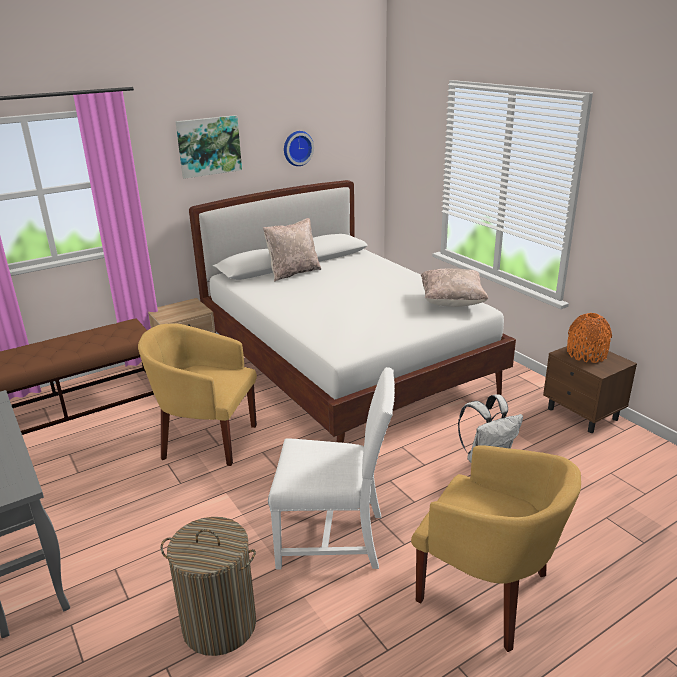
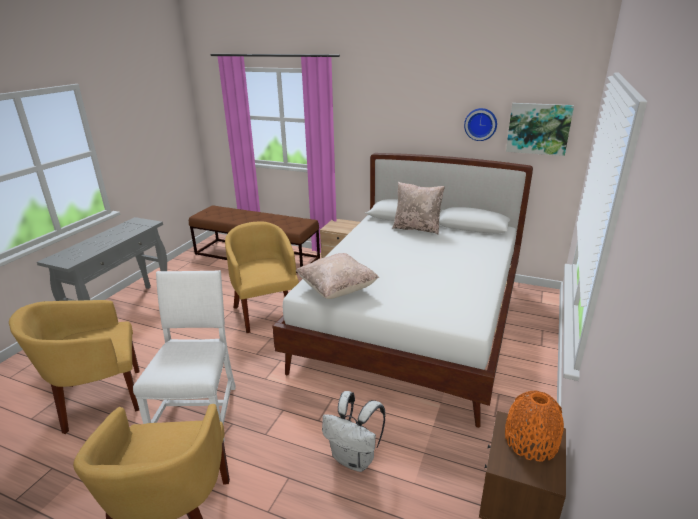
camera: 55 degrees right, 0 degrees up
(209, 146) = (397, 108): picture -> picture (538, 128)
(219, 625) = (98, 399): laundry basket -> yellow armchair
(335, 538) = (199, 411): white chair -> white chair turned 150 degrees counterclockwise
(452, 302) = (462, 306): beige pillow -> beige pillow (337, 290)

